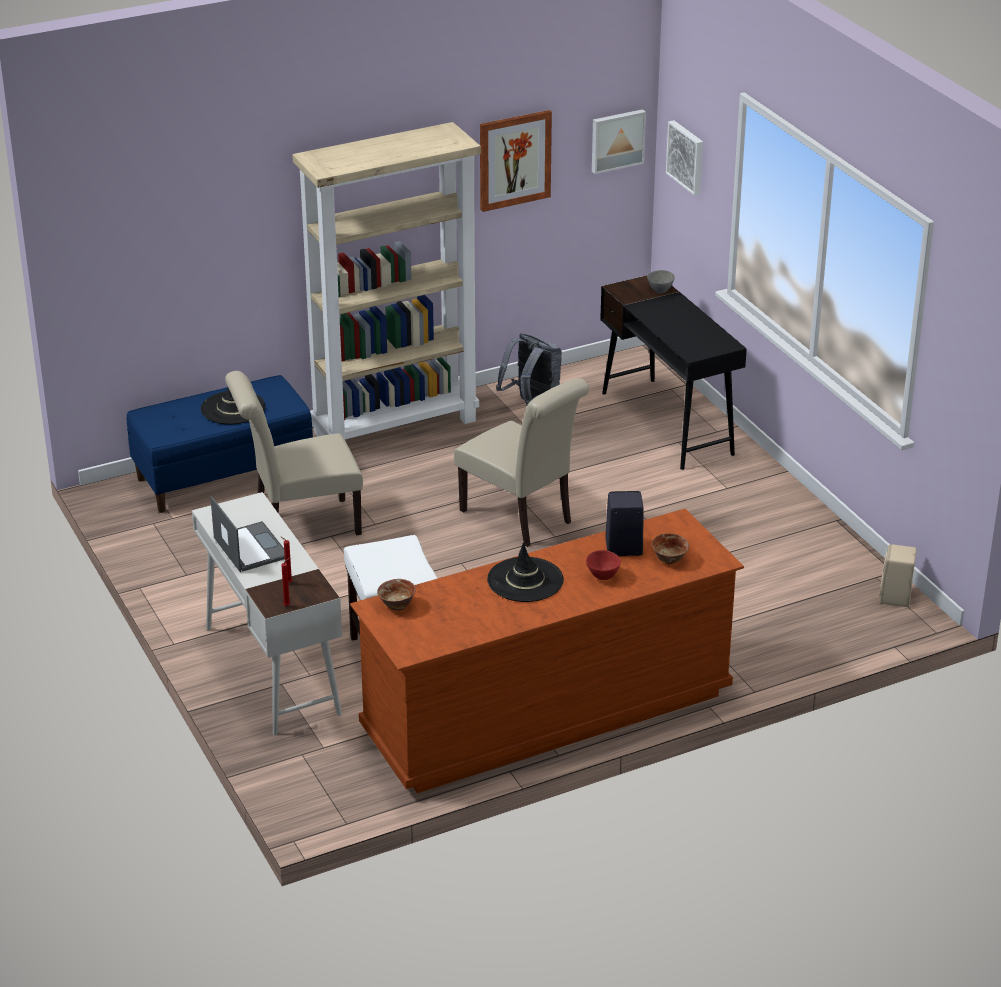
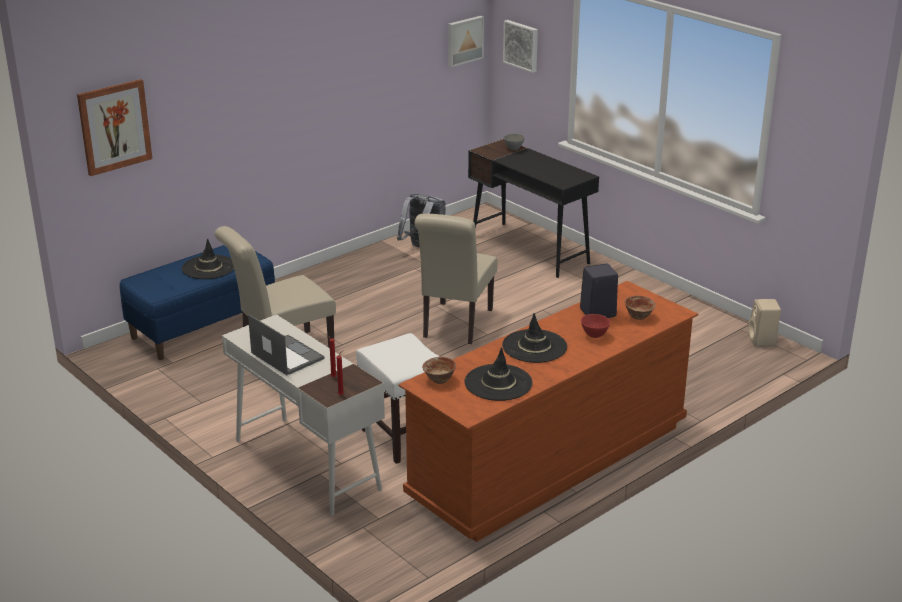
camera: 15 degrees left, 5 degrees down
(396, 426) = (326, 275): beige bookcase -> none
(459, 619) = (498, 383): none -> black hat
(514, 160) = (396, 56): picture -> picture (114, 126)
(521, 518) = (455, 325): beige chair -> beige chair turned 75 degrees clockwise

